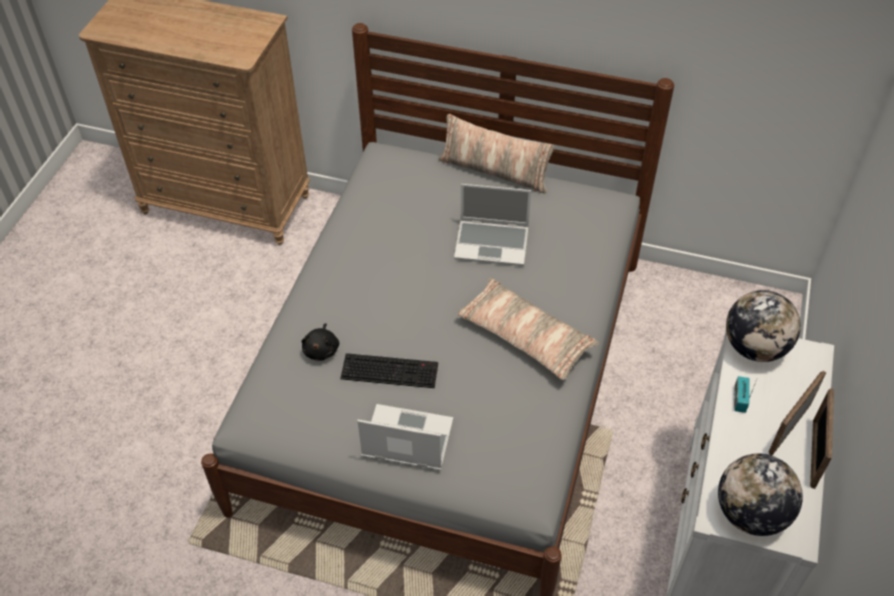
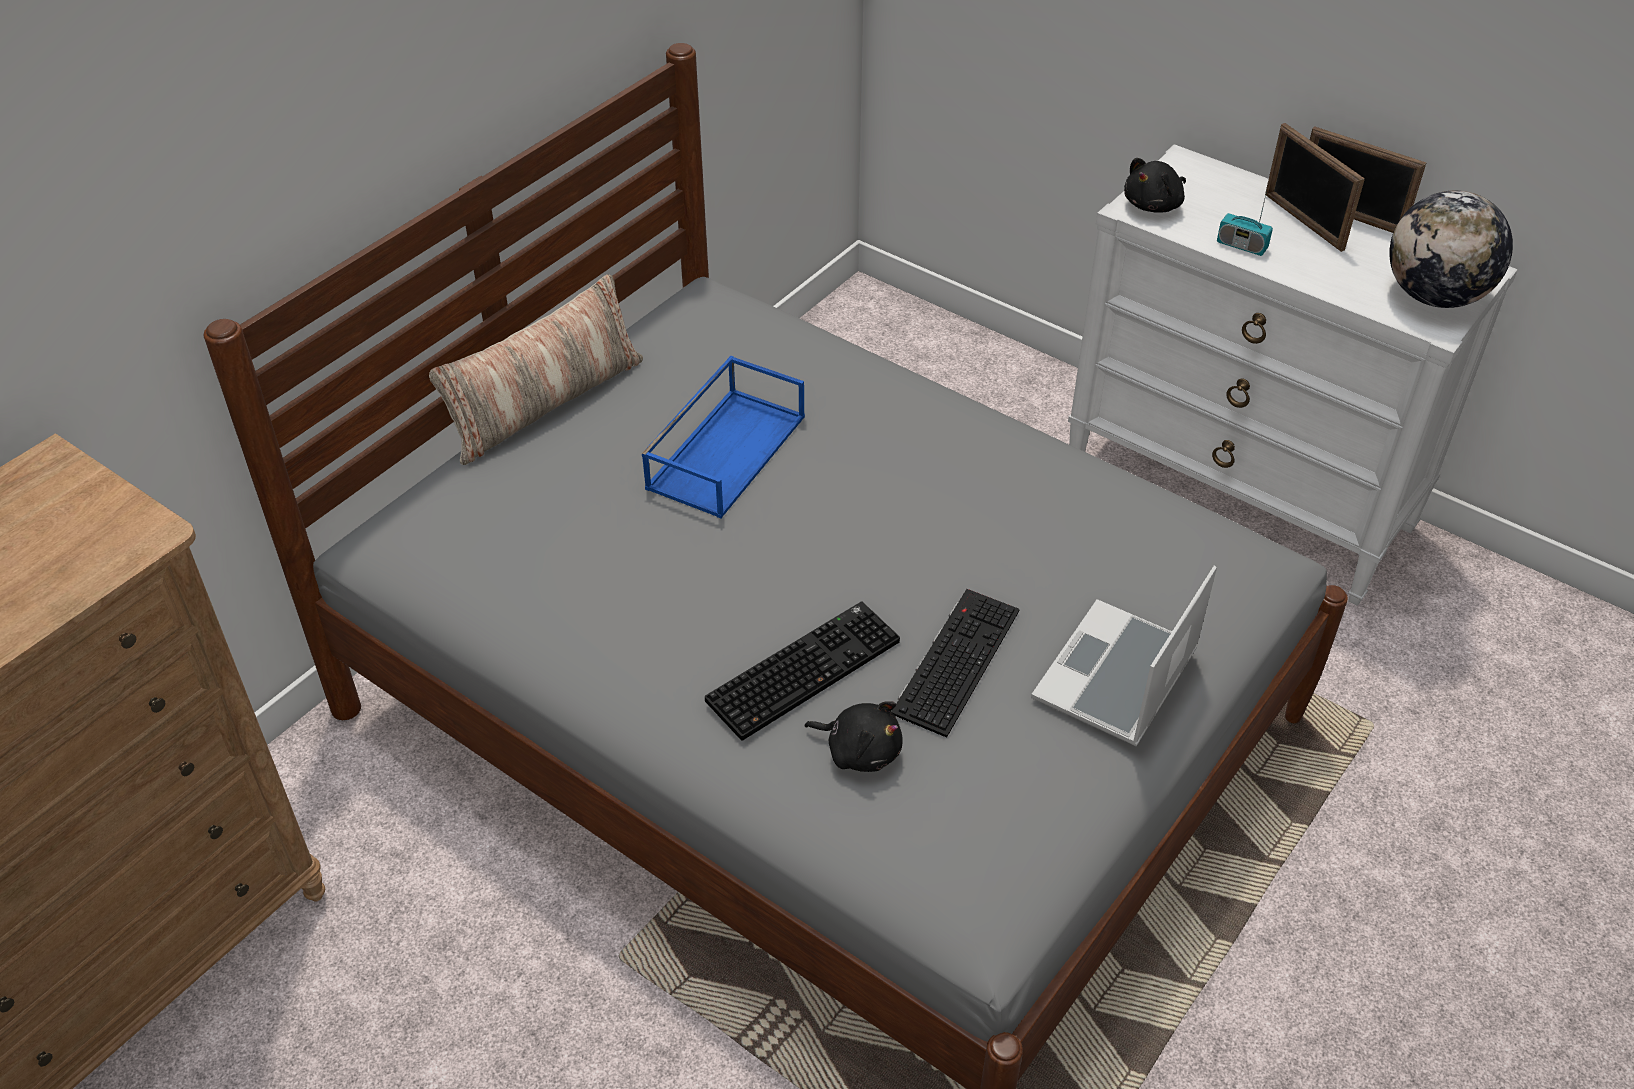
camera: 70 degrees left, 5 degrees down
(361, 315) = (803, 668): none -> keyboard
(492, 243) = (726, 450): laptop -> blue tray
(525, 337) = (954, 472): pillow -> none
(754, 347) = (1154, 205): globe -> black plush toy

